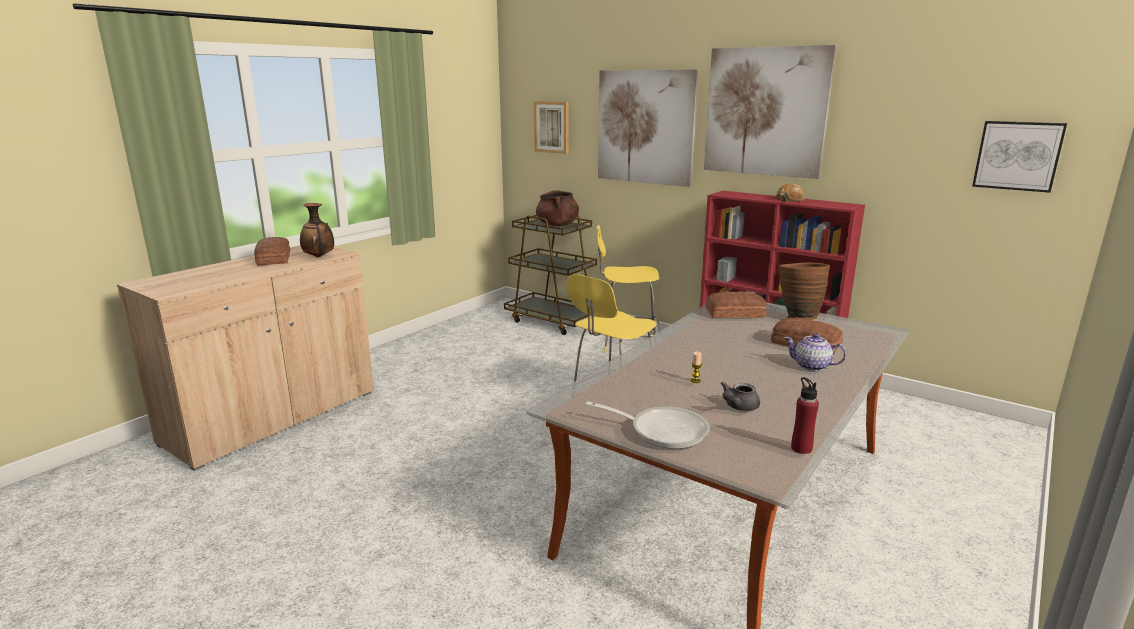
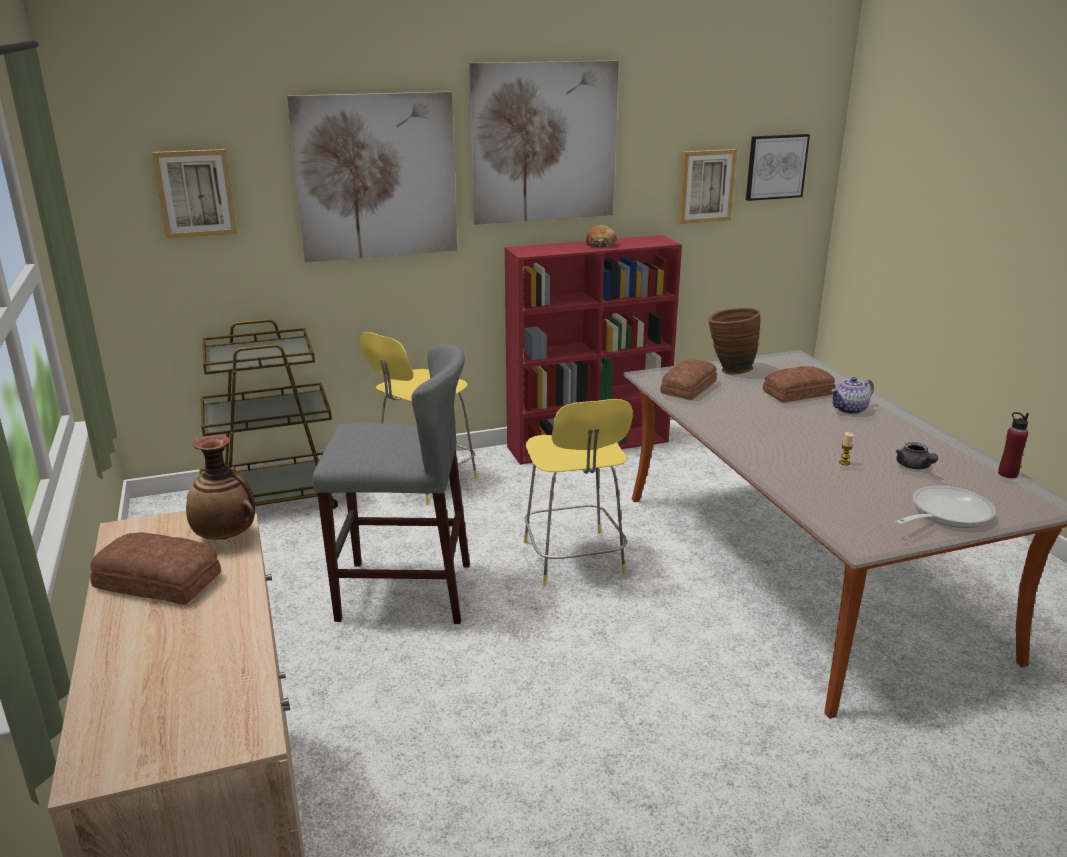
camera: 55 degrees left, 5 degrees up
(512, 377) = (404, 591): none -> grey stool
(557, 225) = (262, 350): brown cooking pot -> none
(923, 165) = (705, 186): none -> picture

